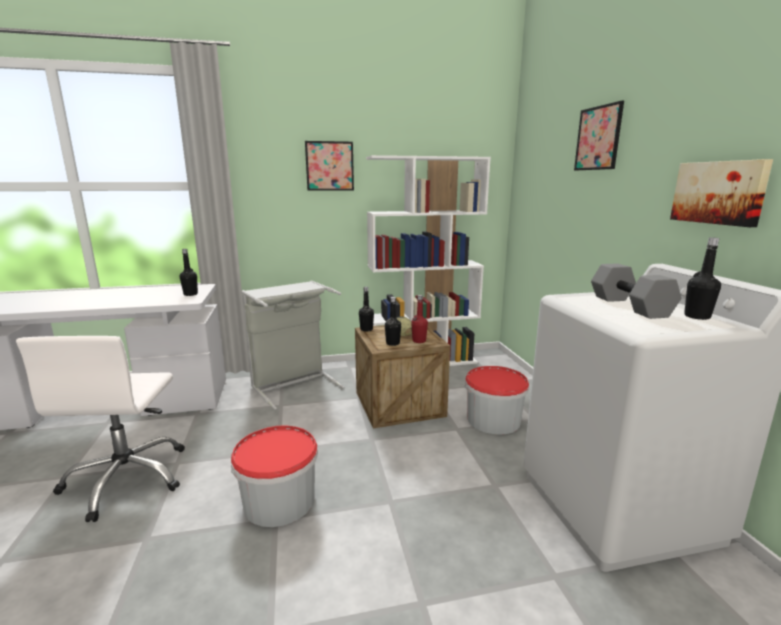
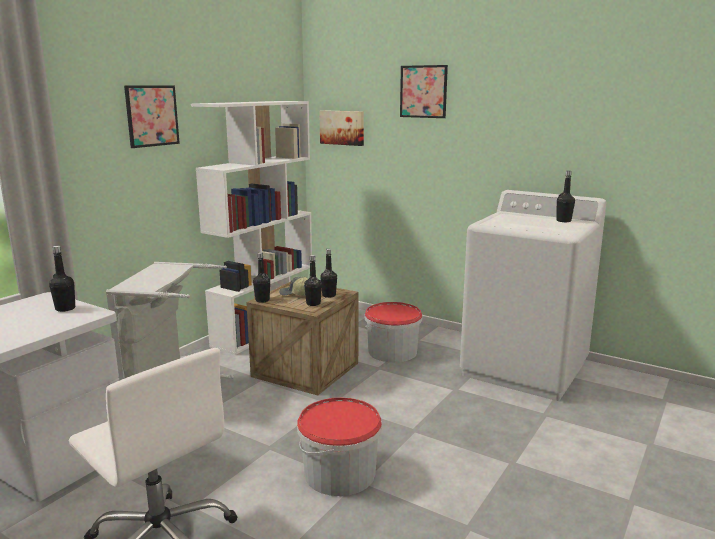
camera: 45 degrees left, 0 degrees up
(419, 341) = (329, 295): red bottle -> black bottle
(628, 306) = (525, 222): grey dumbbell -> none
(719, 192) = (539, 139): picture -> picture (342, 127)

